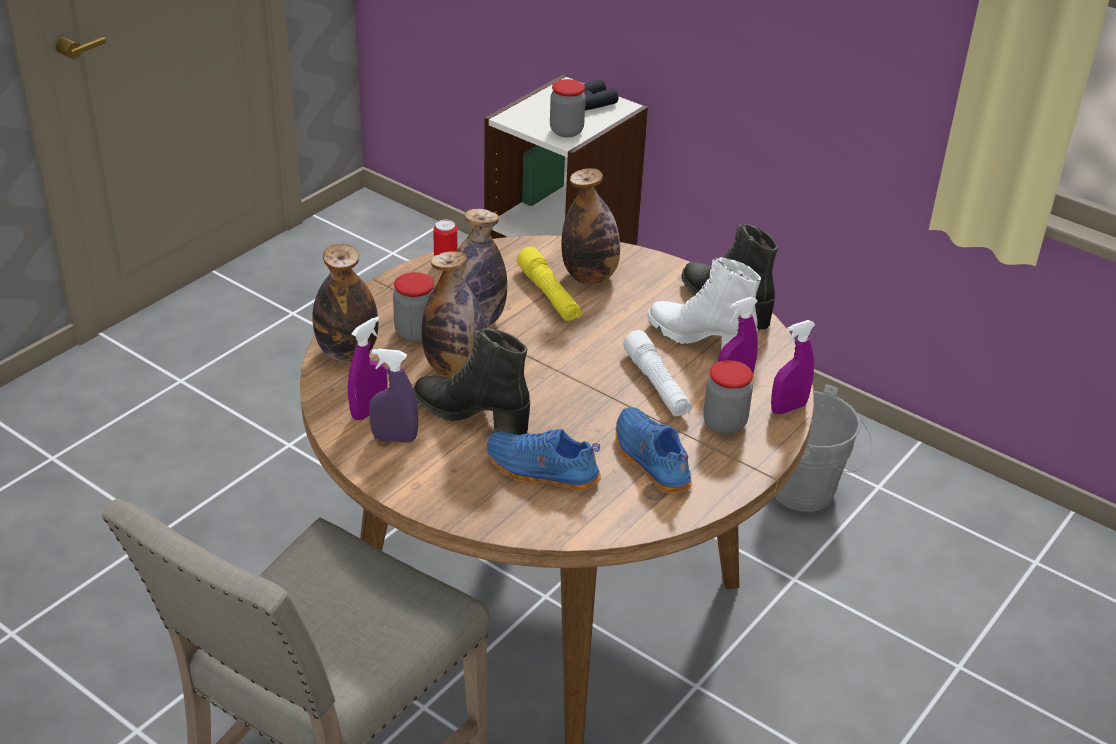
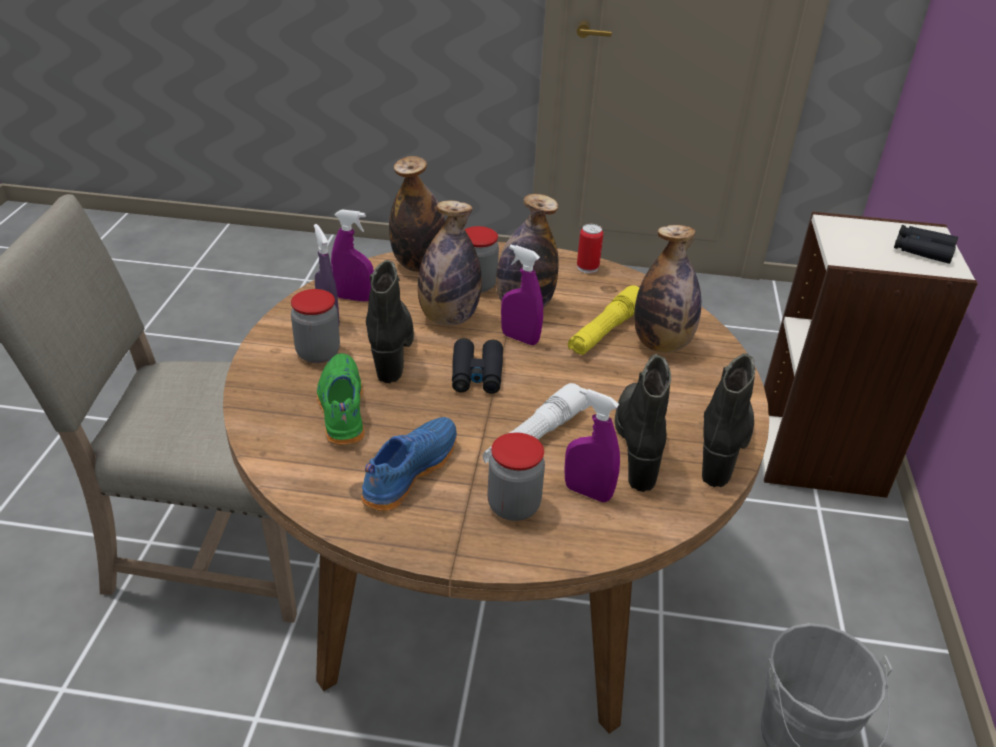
camera: 60 degrees right, 0 degrees up
(541, 472) = (340, 409): blue shoe -> green shoe
(552, 382) = (477, 374): none -> black binoculars
(566, 131) = (858, 254): jar -> jar (318, 353)
(700, 340) = (639, 445): white boot -> black boot
(788, 408) = (586, 549): purple spray bottle -> purple spray bottle (520, 338)

